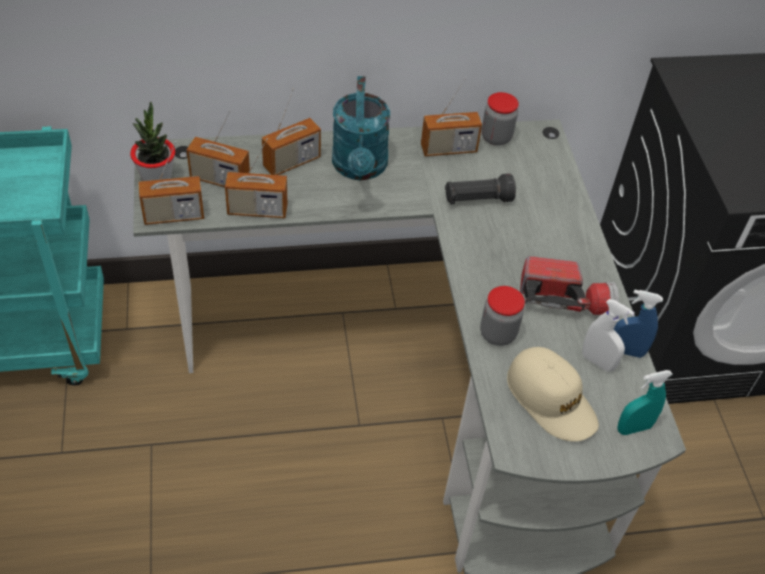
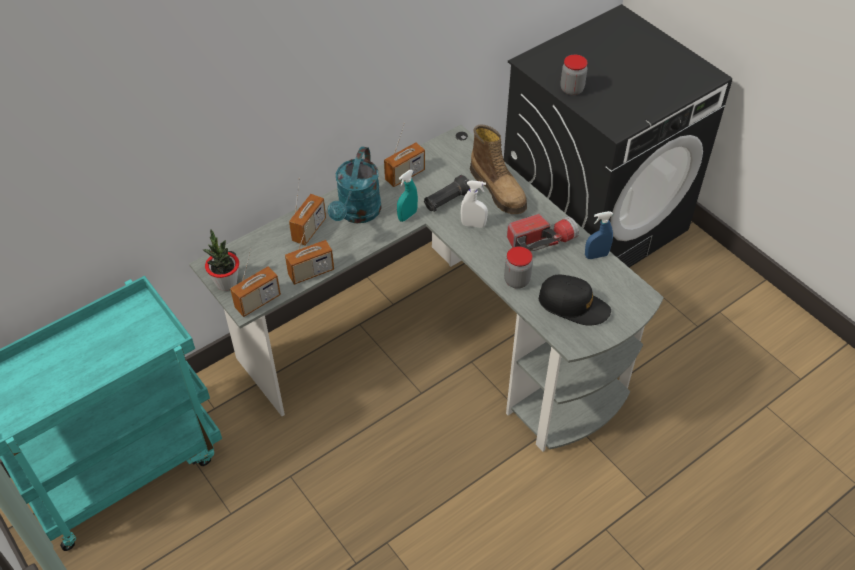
camera: 25 degrees left, 0 degrees up
(220, 179) = (270, 263): radio -> none
(360, 168) = (357, 214): turquoise watering can -> turquoise watering can turned 45 degrees clockwise
(496, 137) = (429, 154): jar -> jar (571, 89)
(551, 400) = (573, 305): beige cap -> black cap
(553, 214) = (499, 190): none -> boot
(597, 362) = (584, 270): white spray bottle -> white spray bottle (473, 225)
(633, 428) = (628, 299): turquoise spray bottle -> turquoise spray bottle (407, 216)

